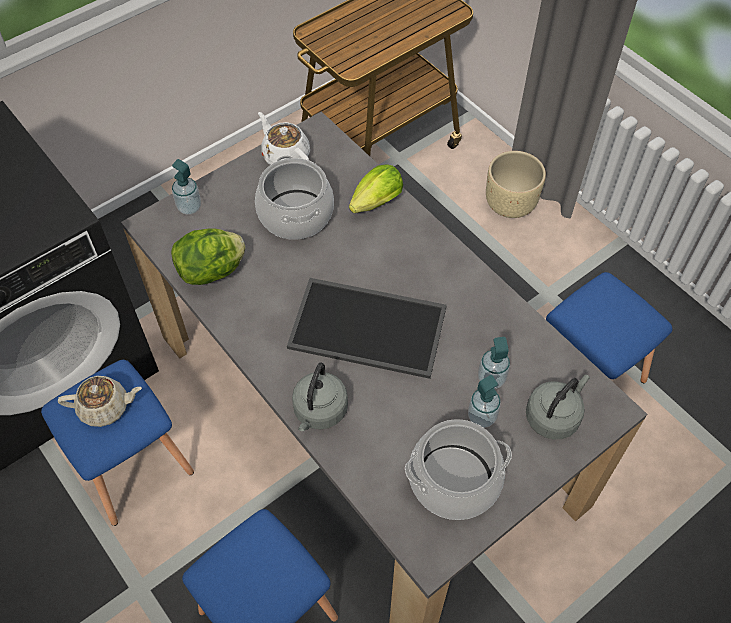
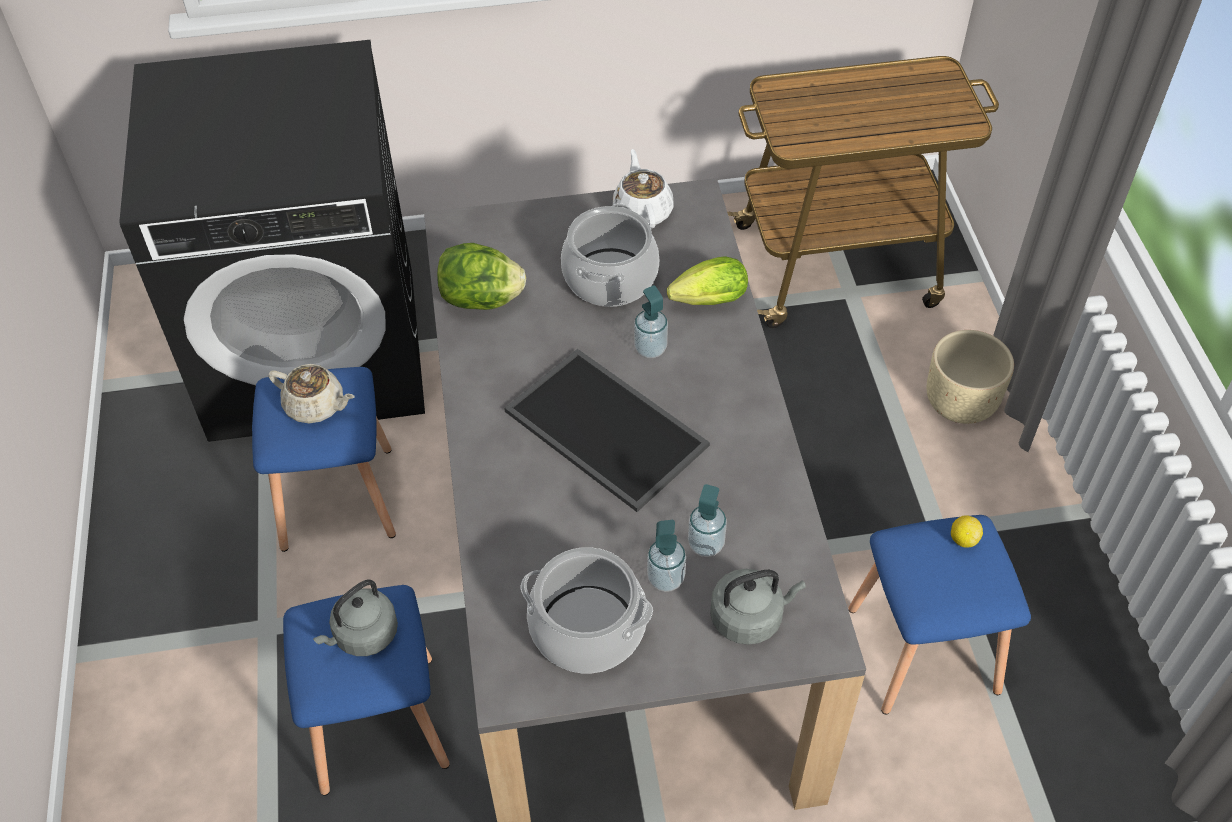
camera: 30 degrees right, 5 degrees down
(189, 207) = (502, 225): soap dispenser -> soap dispenser (650, 349)
(319, 412) = (493, 490): grey kettle -> grey kettle (363, 635)
(606, 294) = (963, 539): none -> lemon

